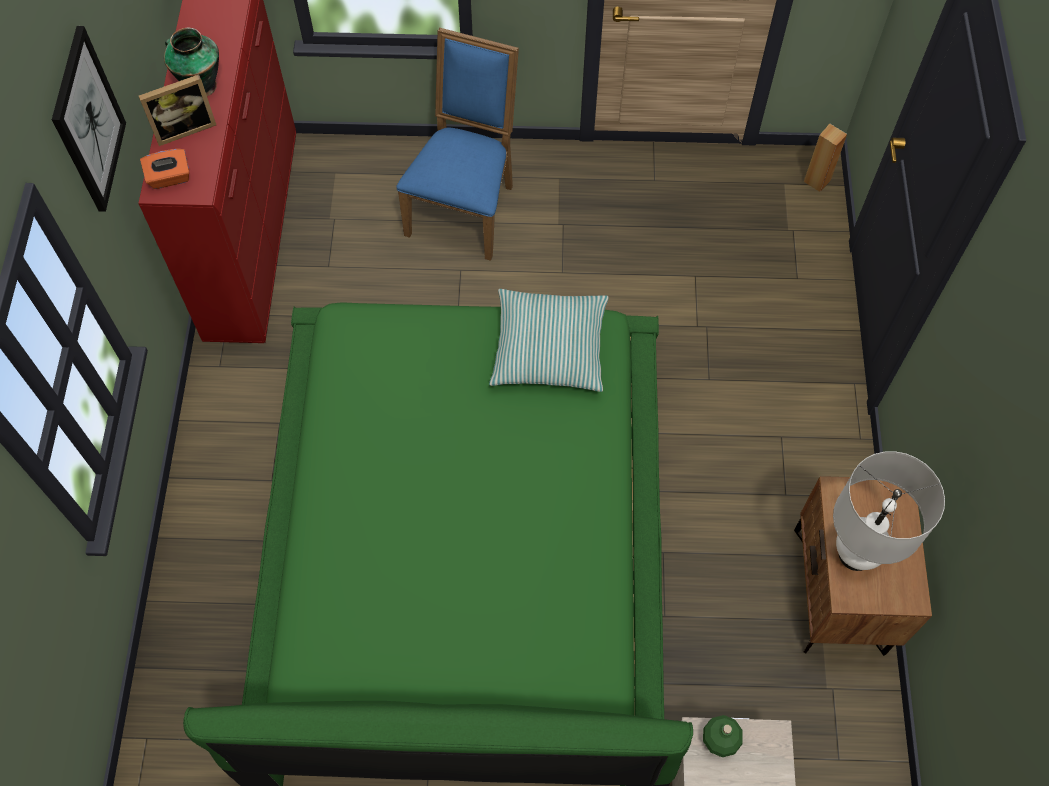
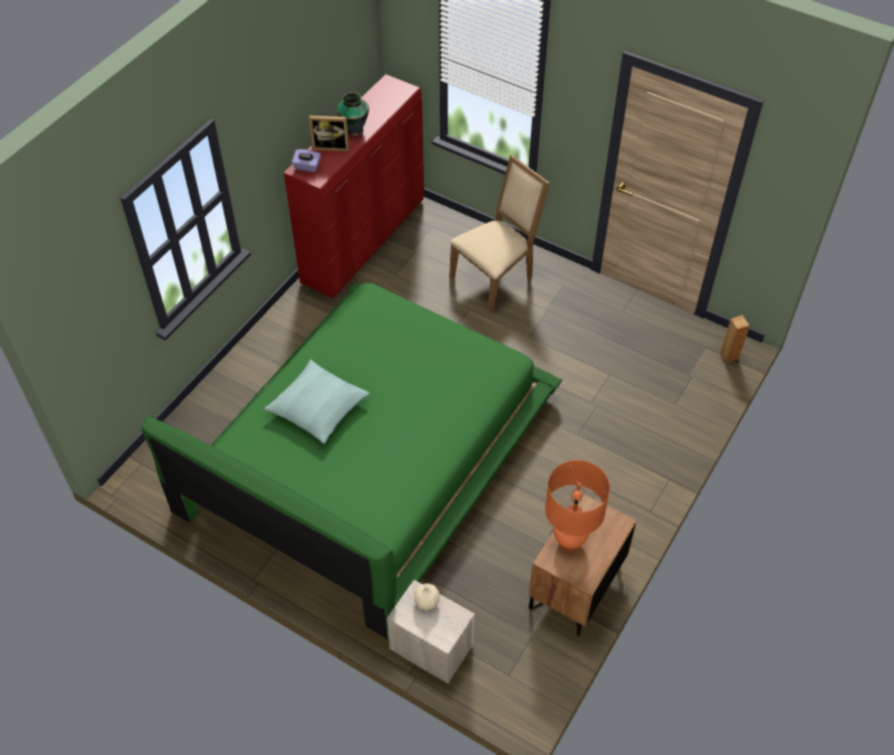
camera: 30 degrees right, 10 degrees down
(88, 121) = (269, 111): picture -> none
(170, 178) = (307, 167): orange tissue box -> purple tissue box
(465, 206) = (496, 277): blue chair -> beige chair
(549, 348) = (473, 357): pillow -> pillow (318, 407)
(720, 740) = (426, 602): green bottle -> beige bottle
(855, 554) = (569, 541): white table lamp -> orange table lamp

